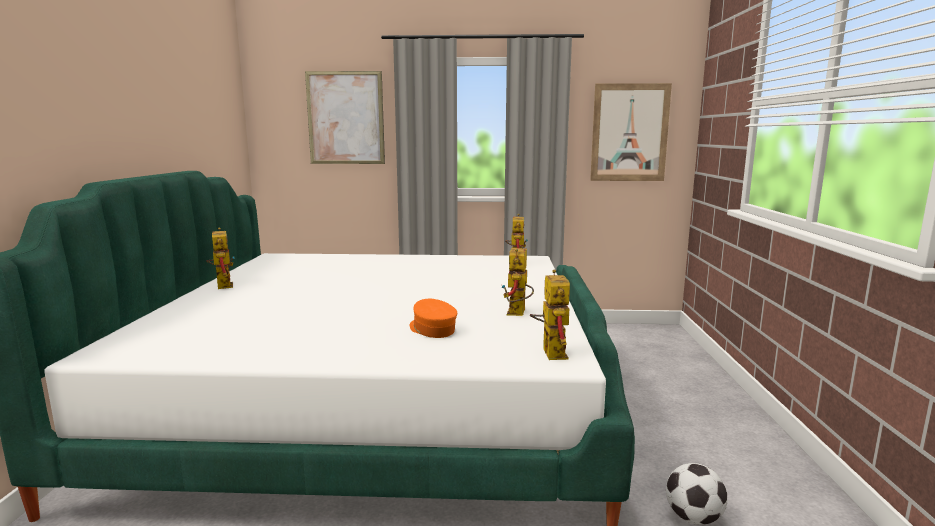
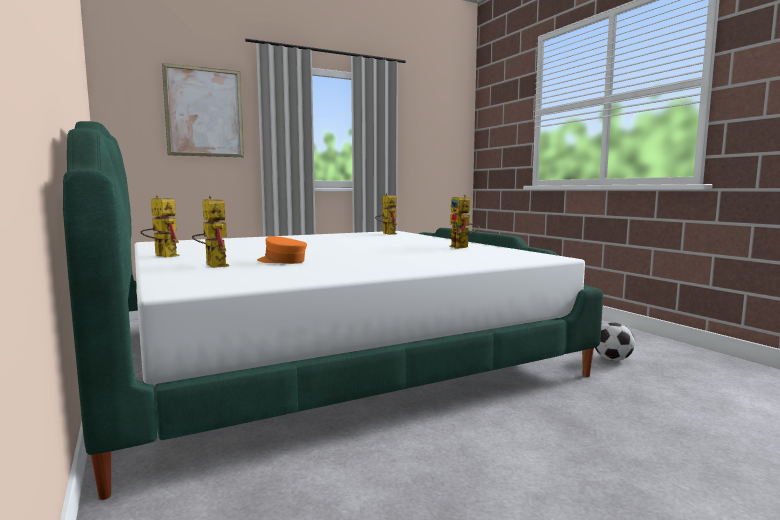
camera: 30 degrees left, 5 degrees down
(432, 329) = (428, 256): orange cap -> orange cap (282, 261)
(550, 351) = (528, 255): toy robot -> toy robot (213, 265)
(629, 133) = (433, 139): picture -> none

